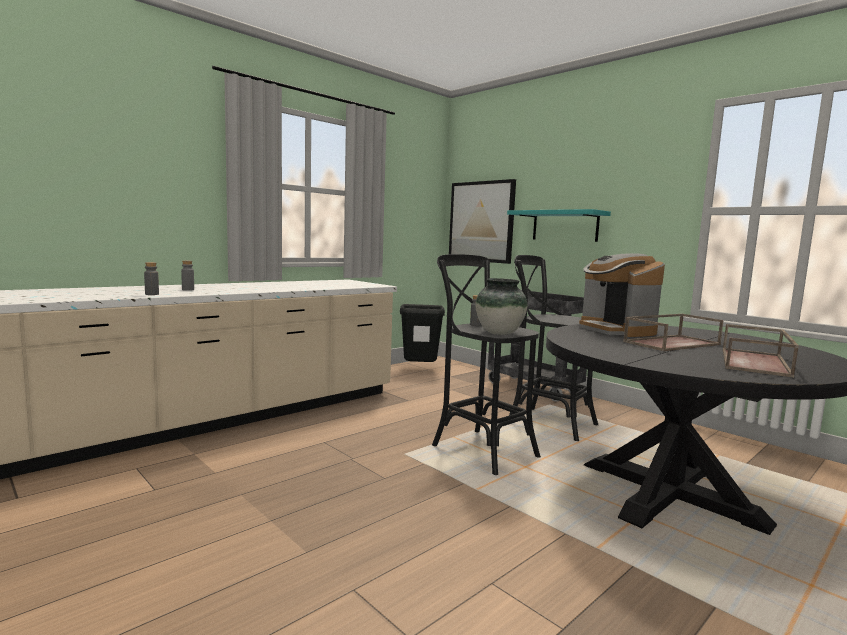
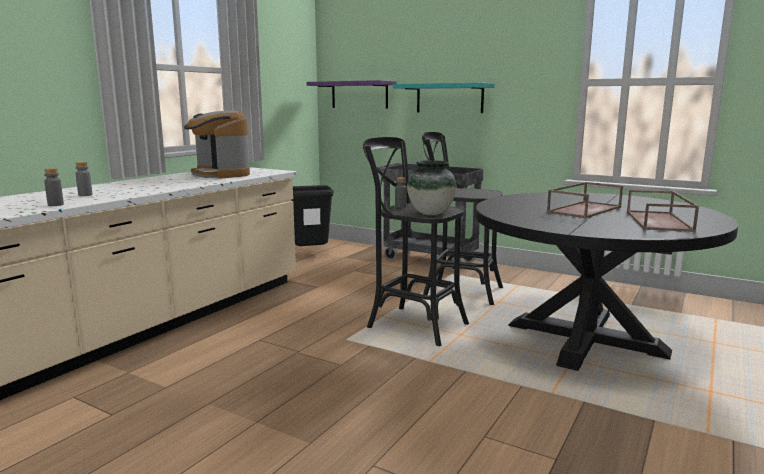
camera: 15 degrees left, 5 degrees up
(481, 221) = (359, 95): picture -> purple shelf
(616, 330) = (529, 201): coffee machine -> coffee machine (220, 174)

